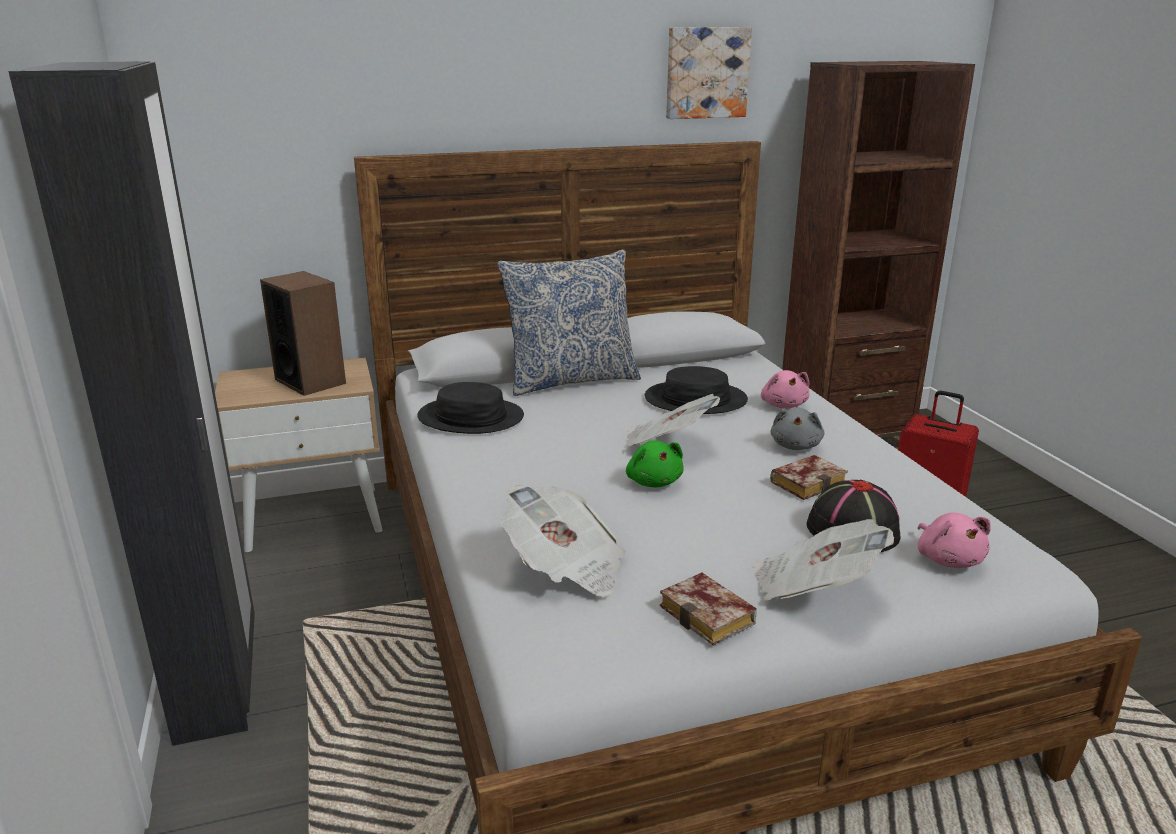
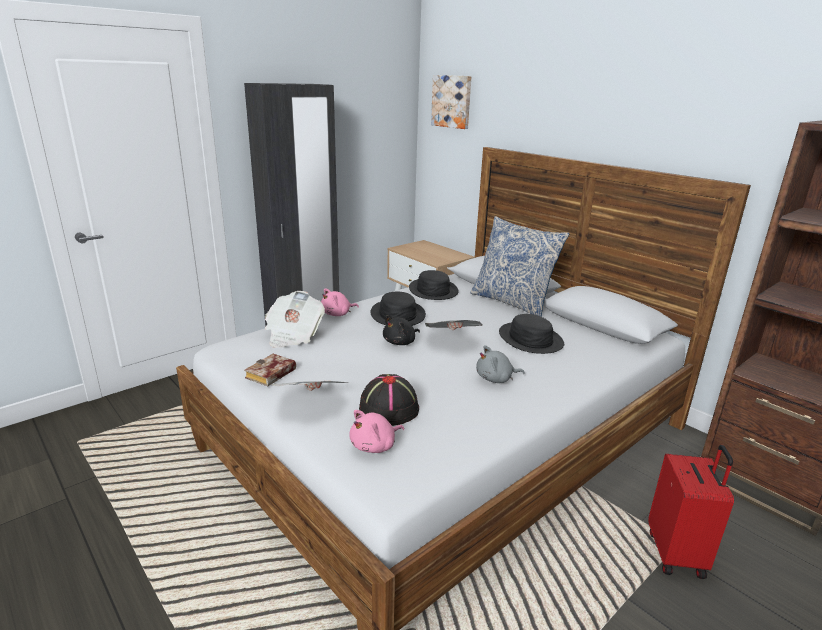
camera: 65 degrees right, 0 degrees up
(310, 381) = (433, 254): speaker -> none
(547, 463) = (397, 314): none -> black hat
(653, 481) = (400, 342): green plush toy -> black plush toy
(706, 73) = (718, 121): picture -> picture (452, 101)
(783, 405) = (561, 368): pink plush toy -> pink plush toy (337, 314)
(808, 482) = (444, 388): book -> none

